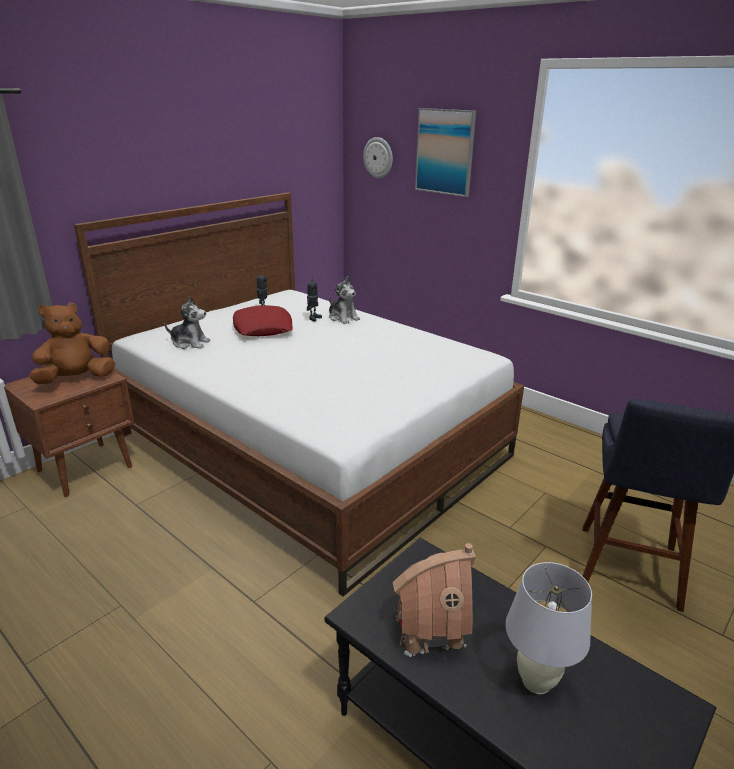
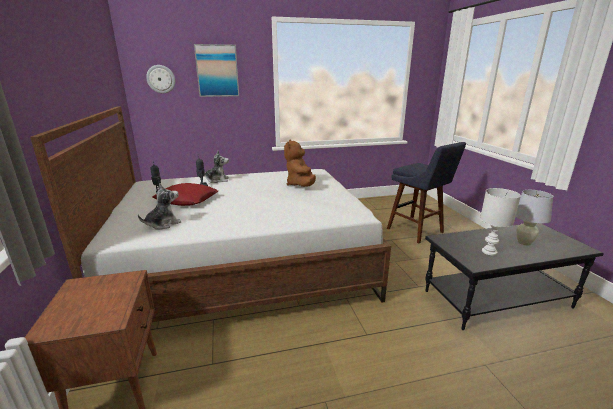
camera: 55 degrees left, 5 degrees down
(76, 379) = (101, 293): brown plush toy -> brown plush toy (300, 185)
(429, 627) = (488, 252): toy house -> white table lamp

